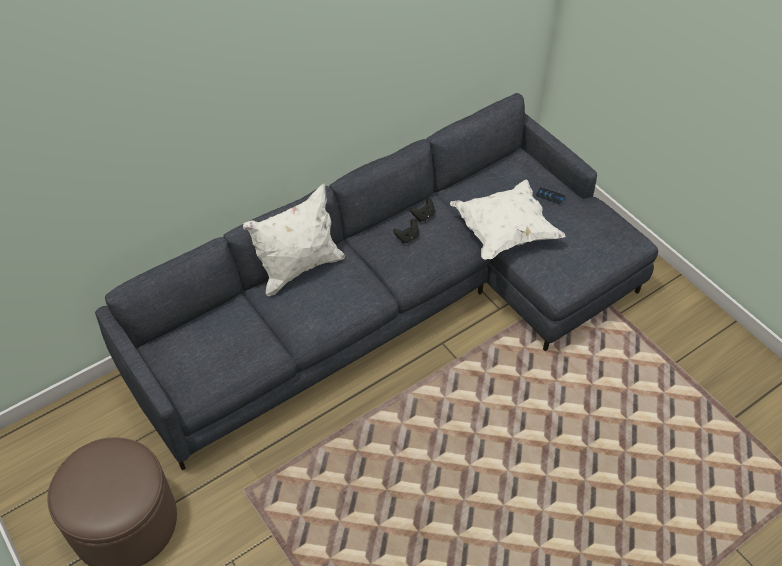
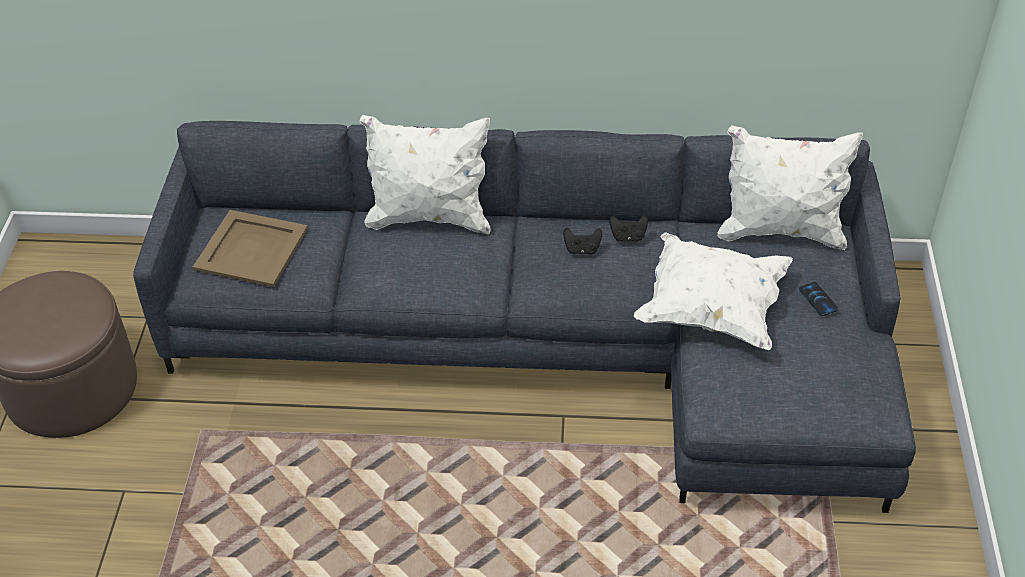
camera: 40 degrees right, 5 degrees down
(208, 353) = (250, 249): none -> beige tray
(493, 168) = (780, 231): none -> white pillow

